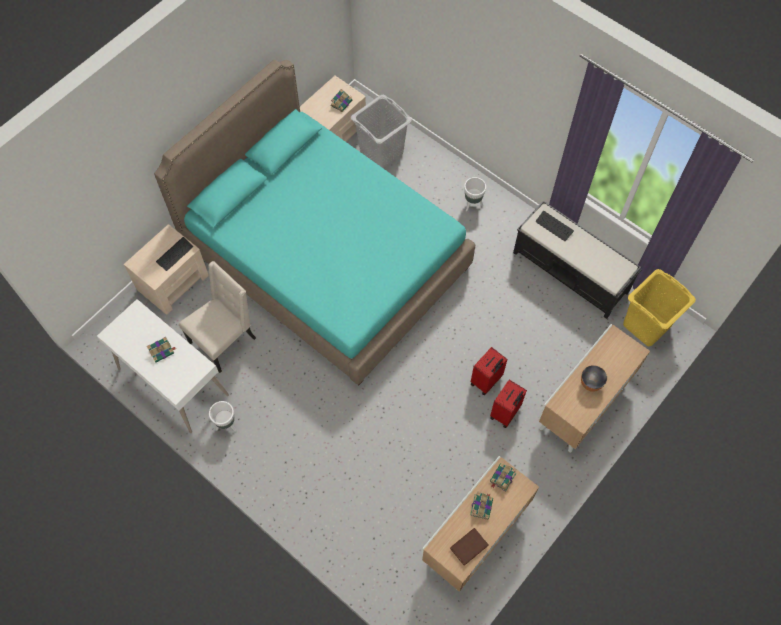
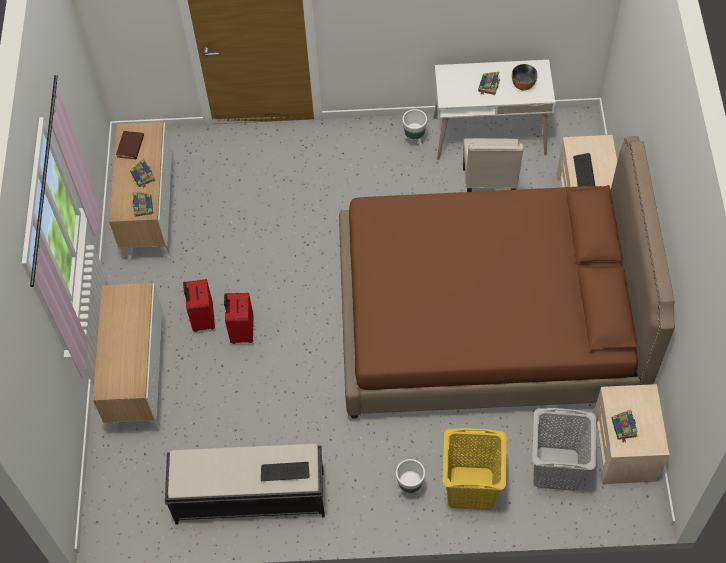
camera: 140 degrees right, 5 degrees down
(326, 258) = (487, 321): turquoise bed -> brown bed
(590, 384) = (126, 329): bowl -> bowl (523, 85)
(647, 325) = (133, 503): yellow laundry basket -> yellow laundry basket (470, 488)

